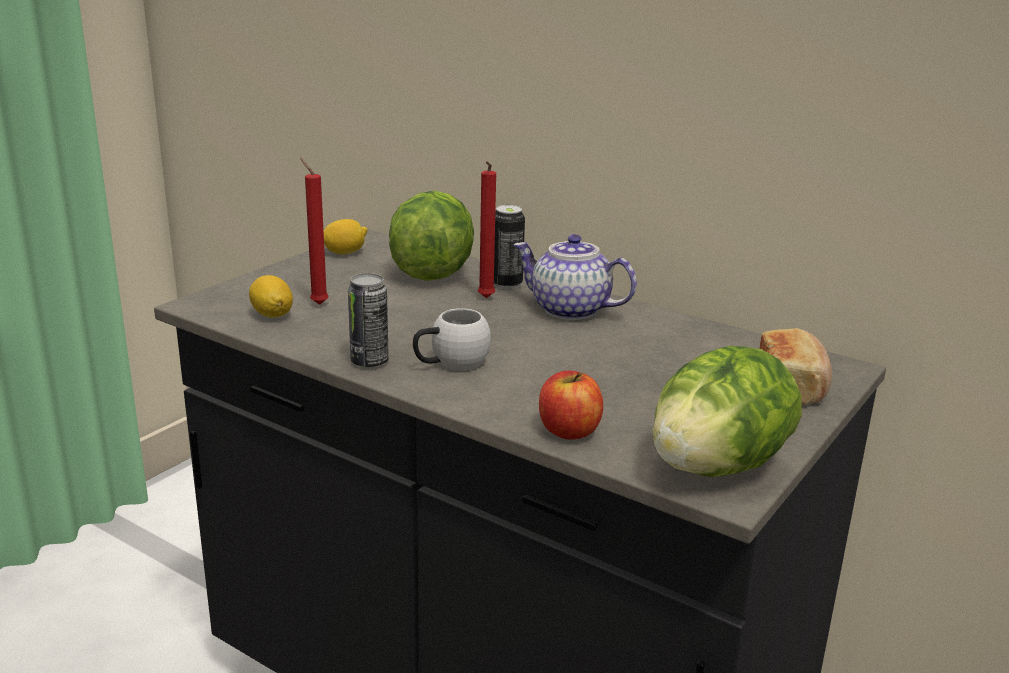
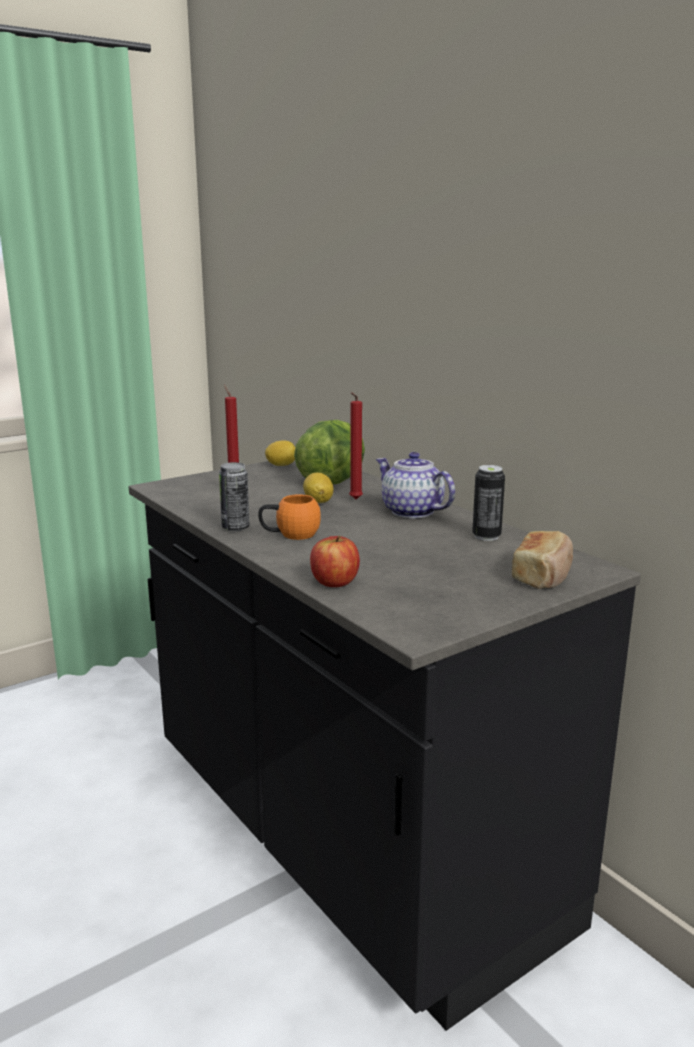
camera: 20 degrees right, 5 degrees down
(272, 315) = (198, 496): lemon -> lemon (318, 501)
(450, 364) = (290, 535): white mug -> orange mug
(506, 284) = (379, 493): can -> can (486, 536)
(716, 466) = (424, 617): lettuce -> none

